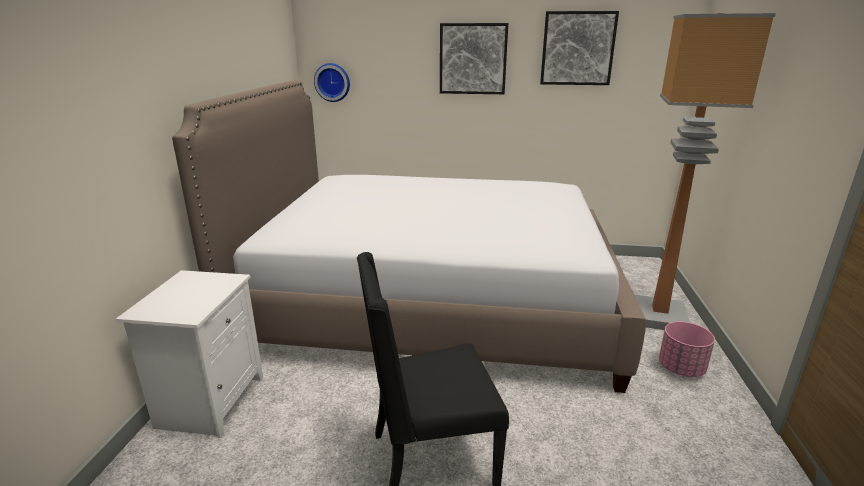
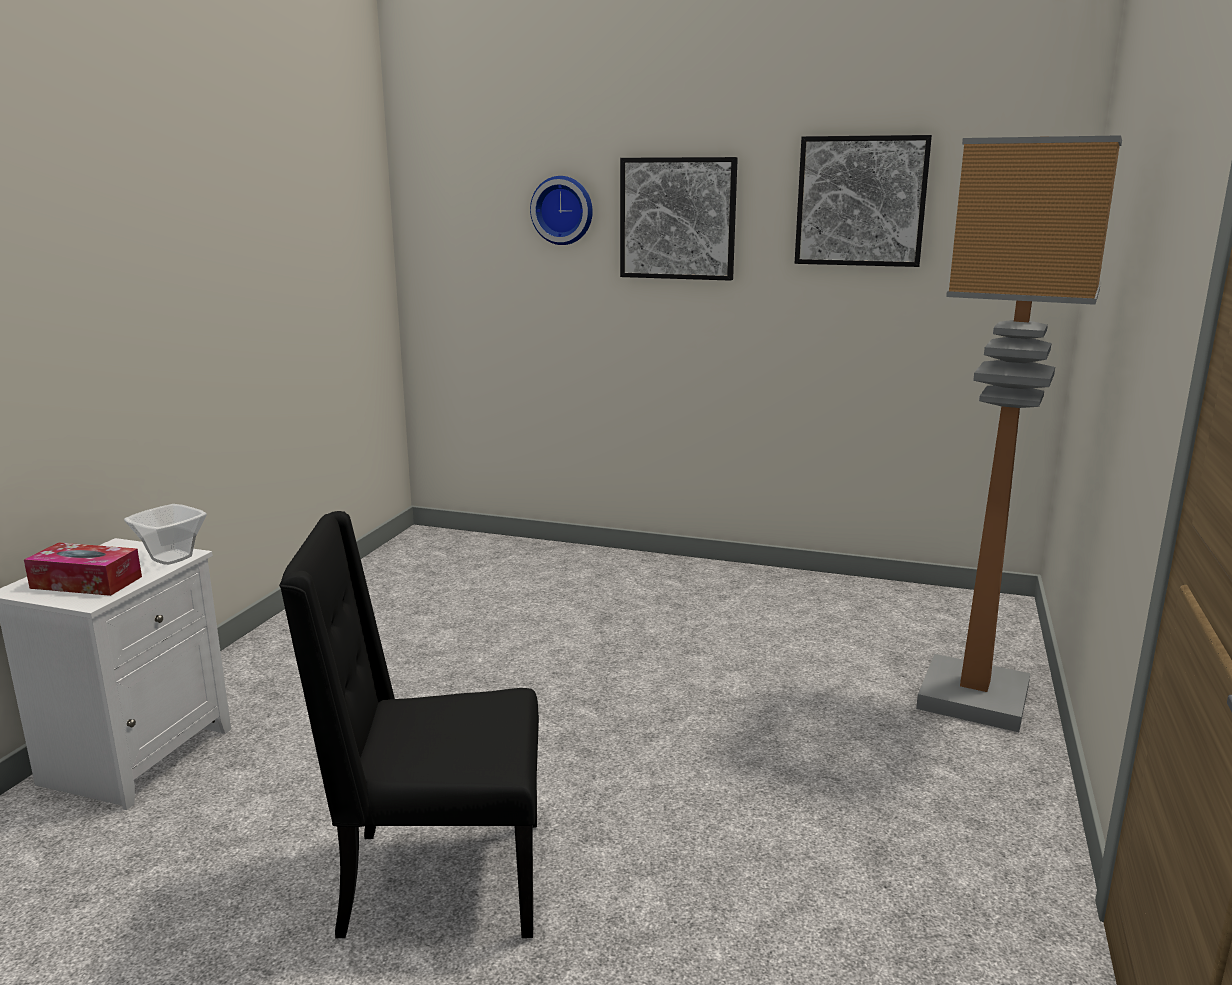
camera: 10 degrees right, 5 degrees down
(181, 303) = (86, 582): none -> tissue box
(227, 281) = (172, 557): none -> bowl
(333, 82) = (447, 256): wall clock -> wall clock (563, 210)
(431, 302) = (561, 640): bed -> none
(681, 368) = (969, 789): pink planter -> none

